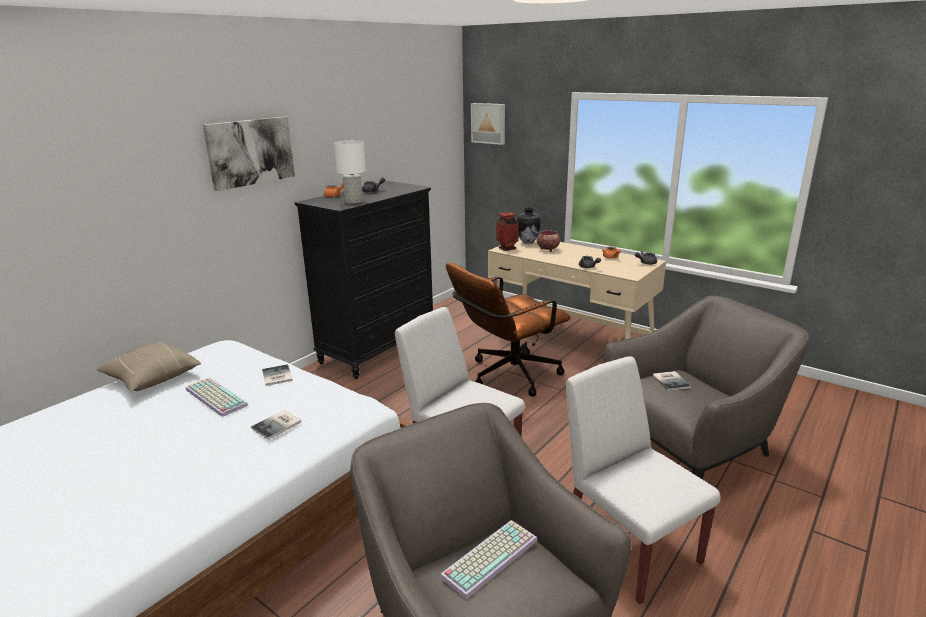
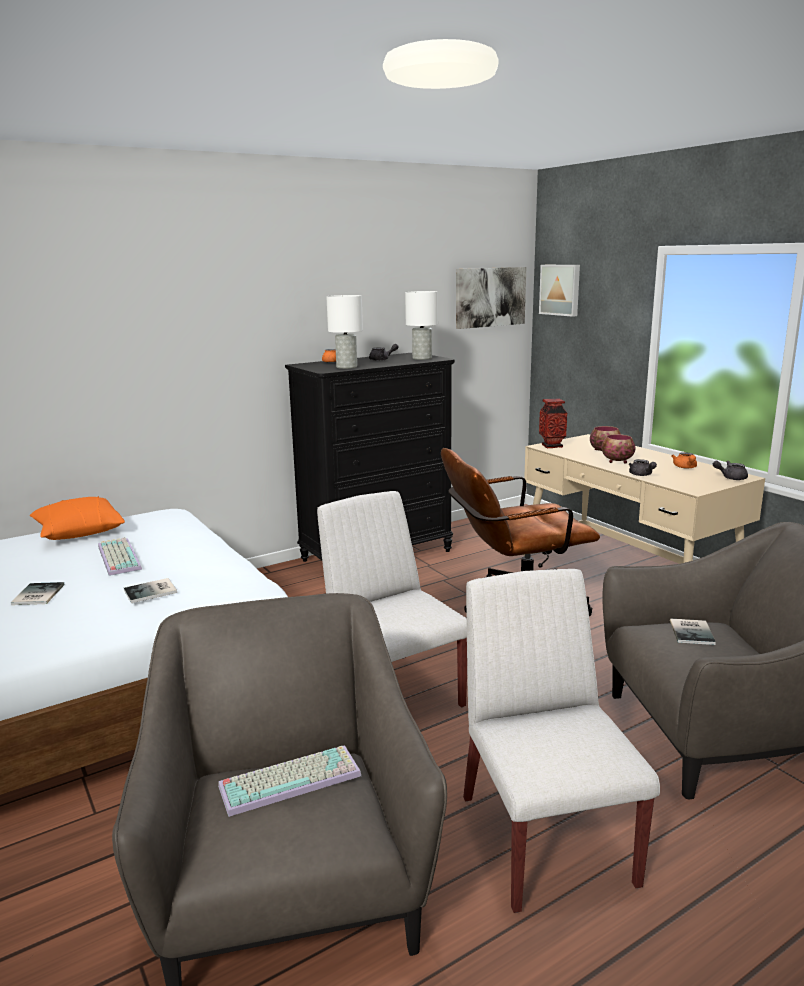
camera: 20 degrees right, 5 degrees down
(152, 378) = (78, 532): beige pillow -> orange pillow
(250, 152) = (235, 302): picture -> picture (490, 297)
(276, 376) = (193, 547): book -> book (36, 595)
(404, 187) = (422, 358): none -> white table lamp
(527, 242) = (585, 442): vase -> none
(562, 257) = (616, 461): none -> bowl

